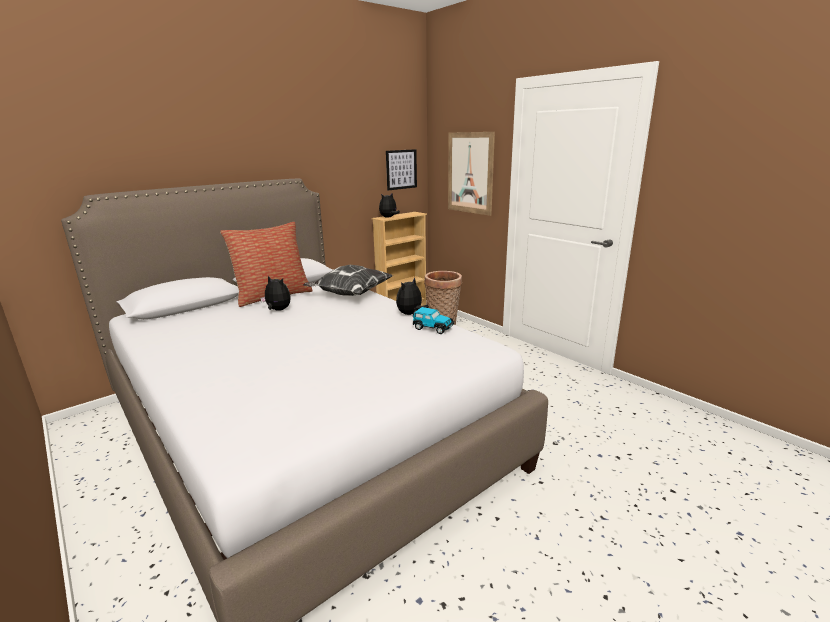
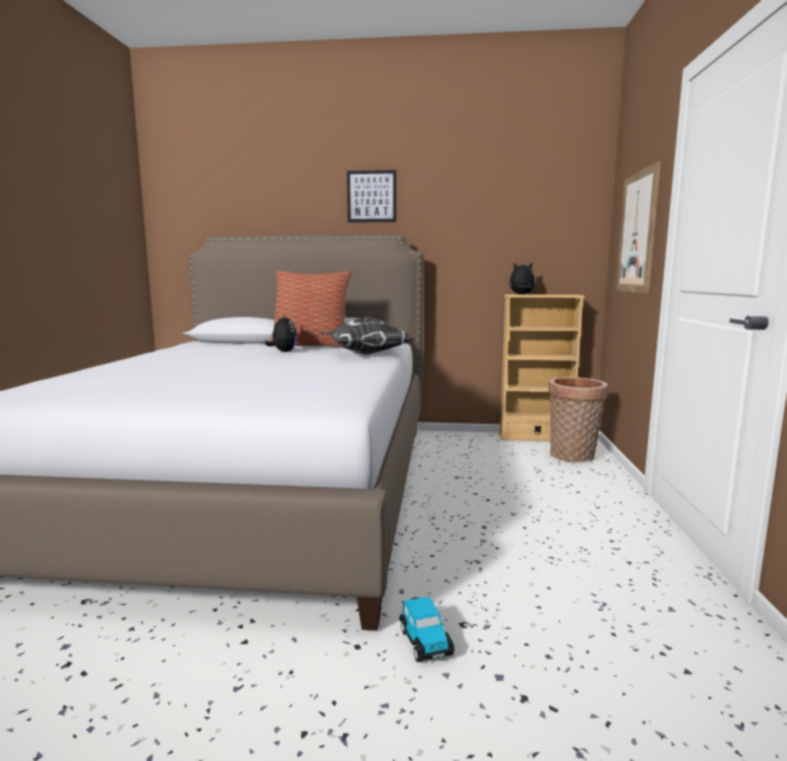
camera: 45 degrees right, 10 degrees down
(401, 169) = (561, 236): picture -> picture (371, 196)
(410, 314) = (364, 372): plush toy -> none
(432, 328) = (344, 381): toy car -> toy car (425, 641)

